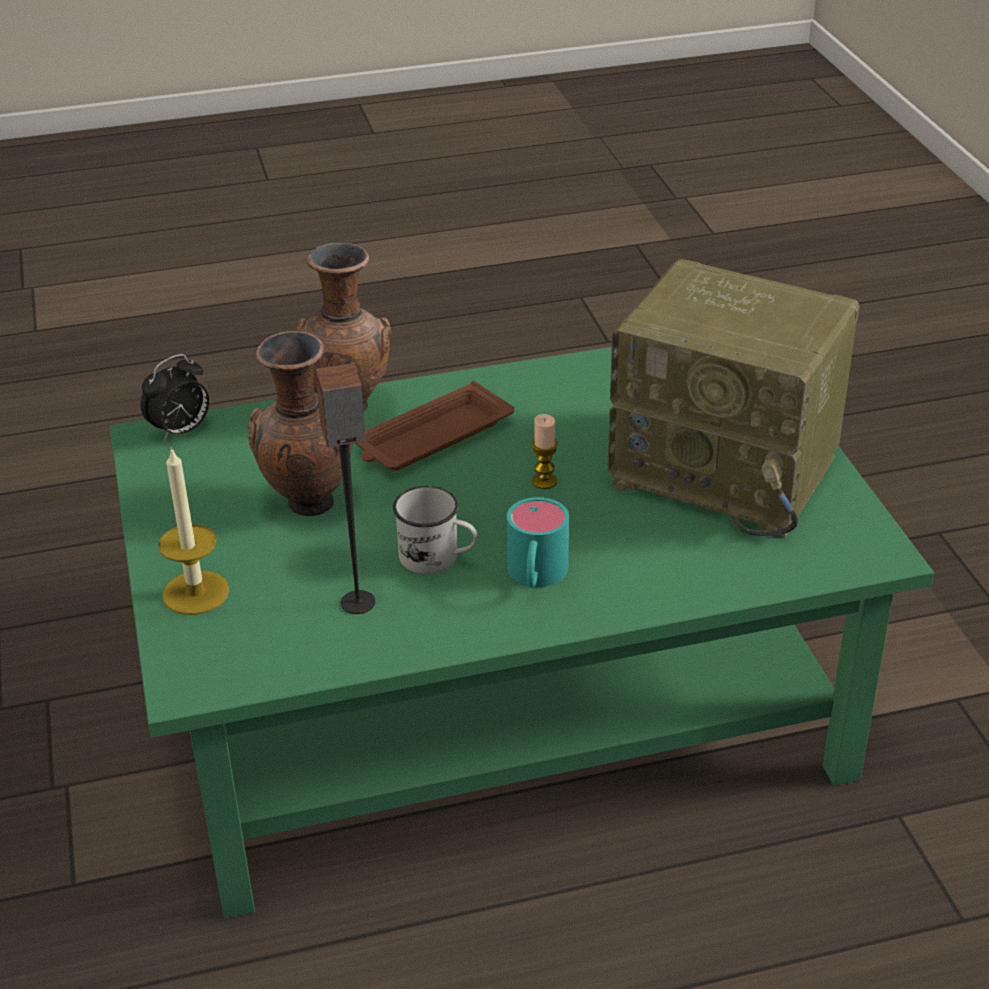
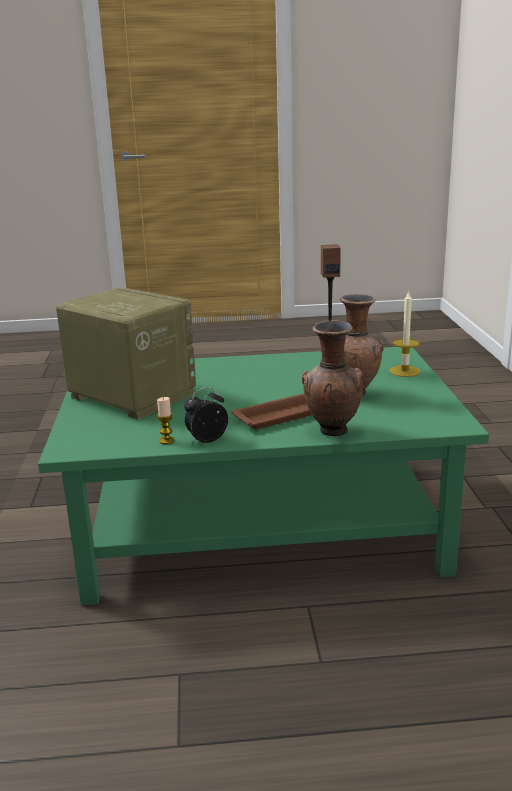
camera: 170 degrees left, 15 degrees down
(180, 431) = (439, 426): alarm clock -> alarm clock (206, 440)
(438, 558) = (291, 376): white mug -> none
(535, 577) = (248, 369): turquoise mug -> none
(544, 481) = (227, 396): candle -> candle (166, 440)

